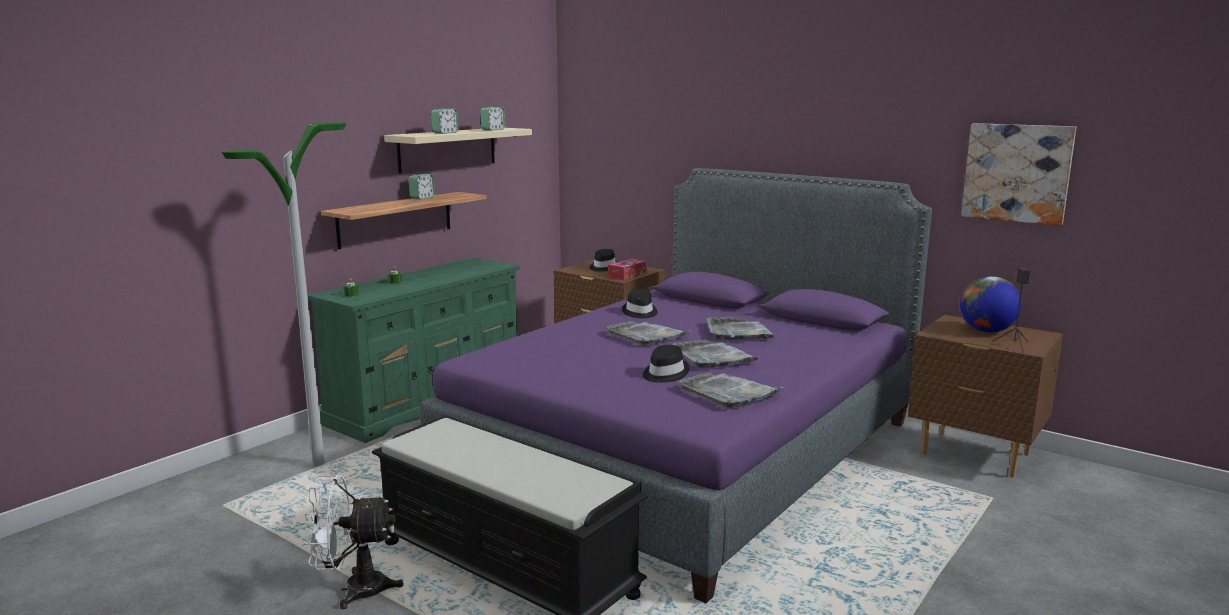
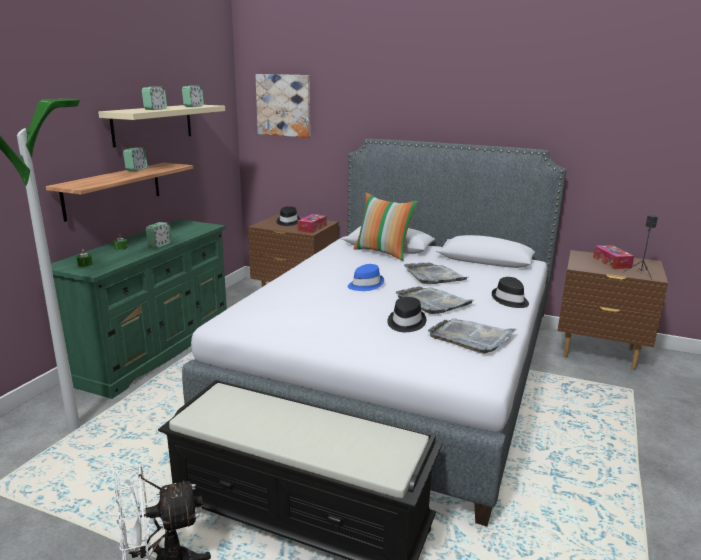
camera: 15 degrees left, 5 degrees up
(436, 281) = (159, 245): none -> alarm clock
(639, 312) = (343, 262): black hat -> black hat (510, 300)
(647, 335) = (365, 285): grey tray -> blue hat
(688, 452) = (396, 375): purple bed -> grey bed
(696, 305) = (383, 252): none -> pillow
(987, 331) = (611, 262): globe -> tissue box
(1017, 173) = (631, 141): picture -> picture (284, 105)

